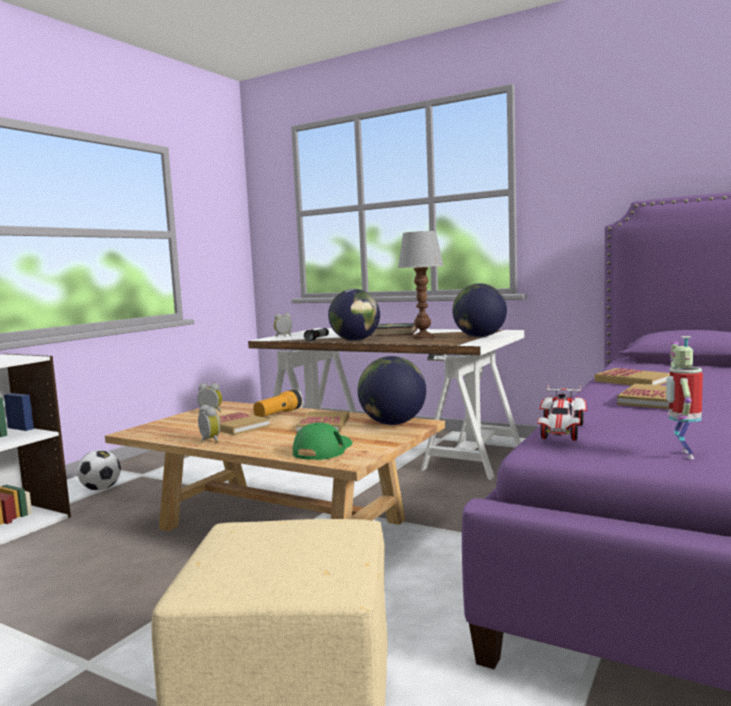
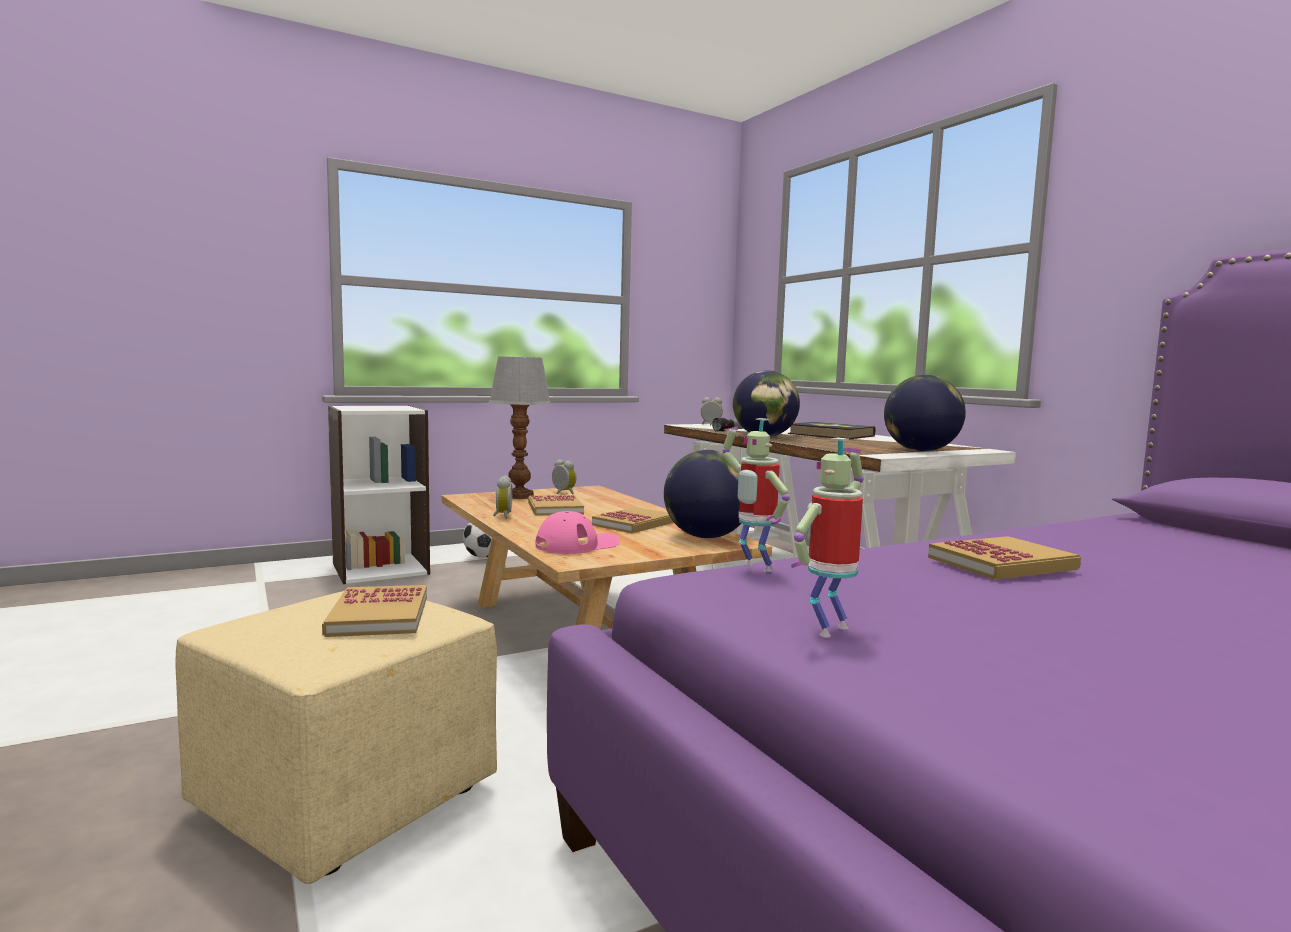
camera: 30 degrees right, 0 degrees up
(278, 414) = (617, 505): flashlight -> none
(323, 449) = (577, 545): green cap -> pink cap
(422, 338) = (846, 443): table lamp -> table lamp (519, 496)
(562, 431) = (753, 568): toy car -> toy robot
(632, 381) = (1057, 539): book -> book (378, 615)

